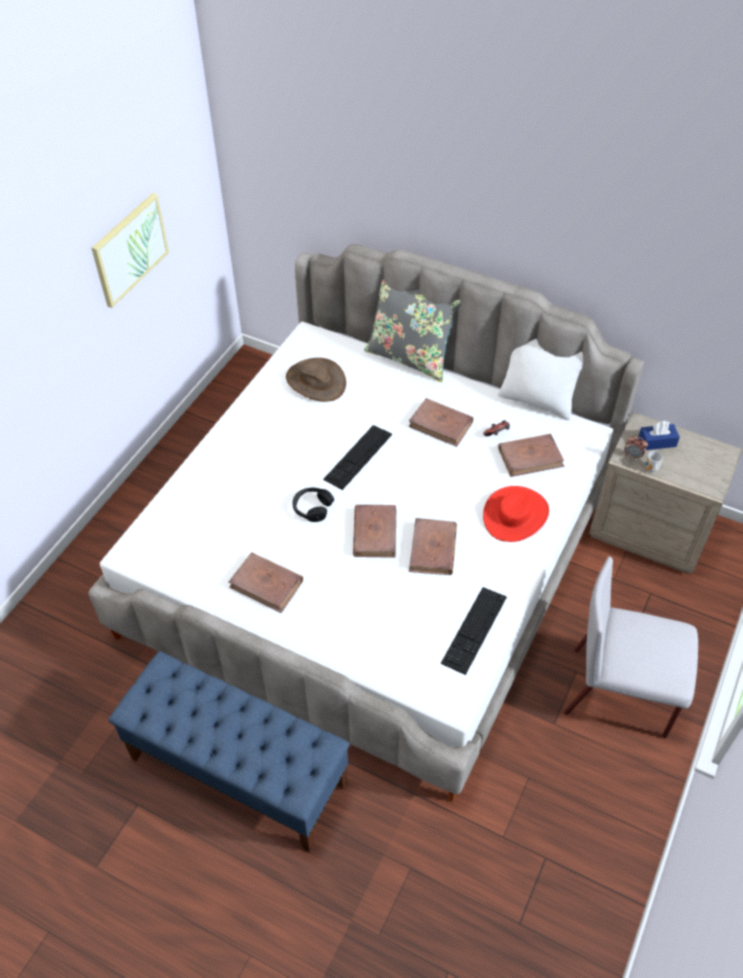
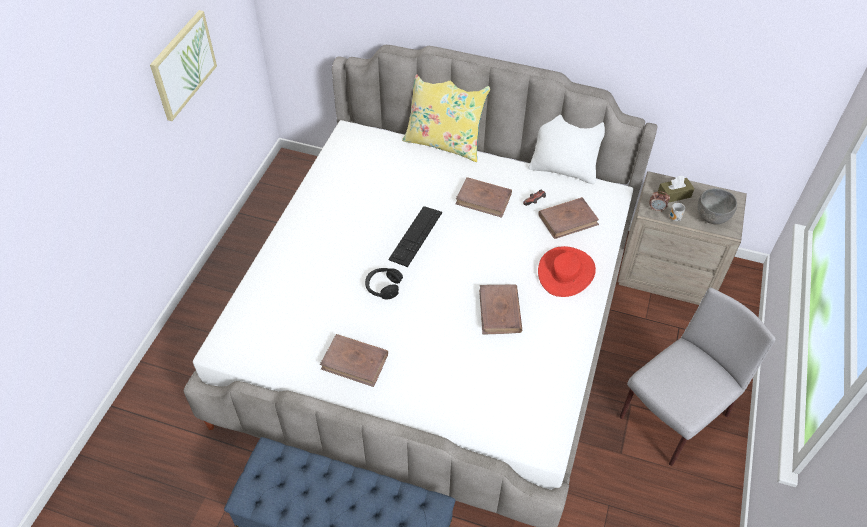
camera: 10 degrees left, 0 degrees up
(316, 381) = (364, 172): brown hat -> none
(375, 533) = (444, 303): brown book -> none
(410, 357) = (444, 142): grey pillow -> yellow pillow
(474, 629) = (551, 379): keyboard -> none
(621, 692) = (672, 418): grey chair -> grey chair turned 135 degrees clockwise
(657, 442) = (674, 195): blue tissue box -> brown tissue box
(695, 472) = (711, 217): none -> grey bowl

